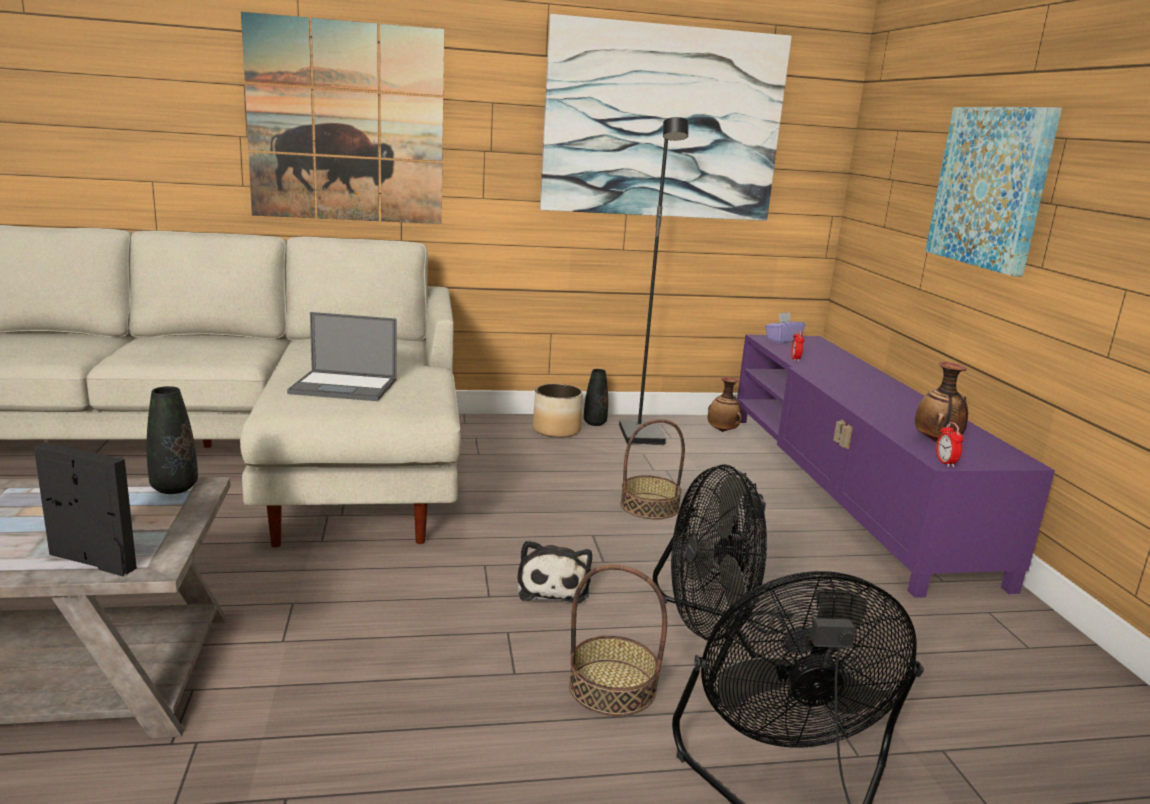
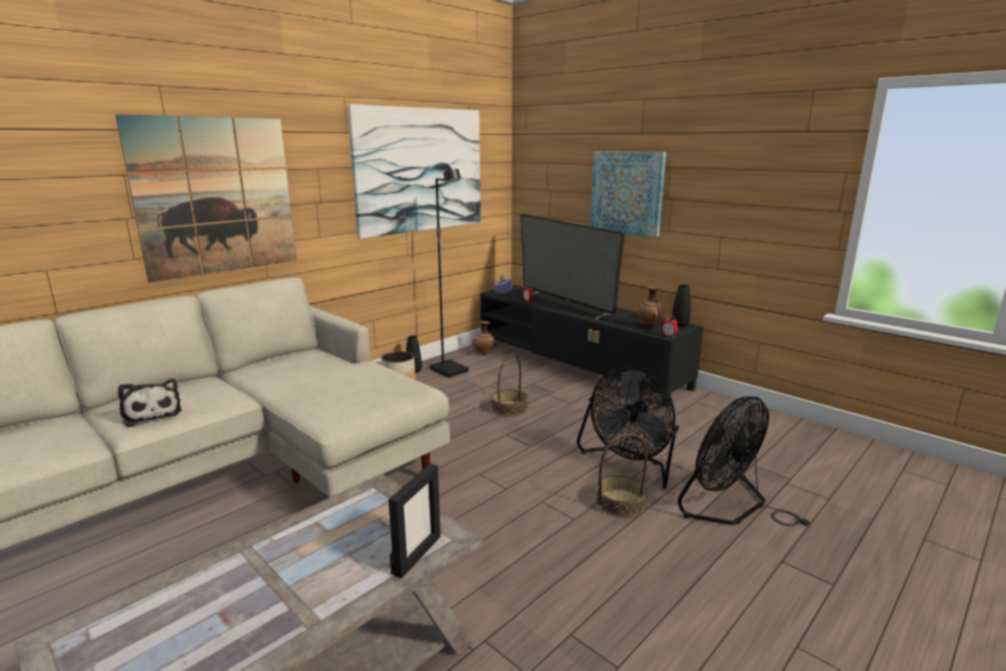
camera: 35 degrees left, 0 degrees up
(90, 562) = (416, 554): picture frame -> picture frame turned 135 degrees clockwise
(174, 488) = (365, 493): black vase -> black vase (680, 325)
(345, 387) = (337, 392): laptop -> none
(553, 586) = (528, 469): plush toy -> plush toy (152, 414)
(848, 489) = (578, 366): purple tv stand -> black tv stand
(850, 377) = (566, 304): none -> television

